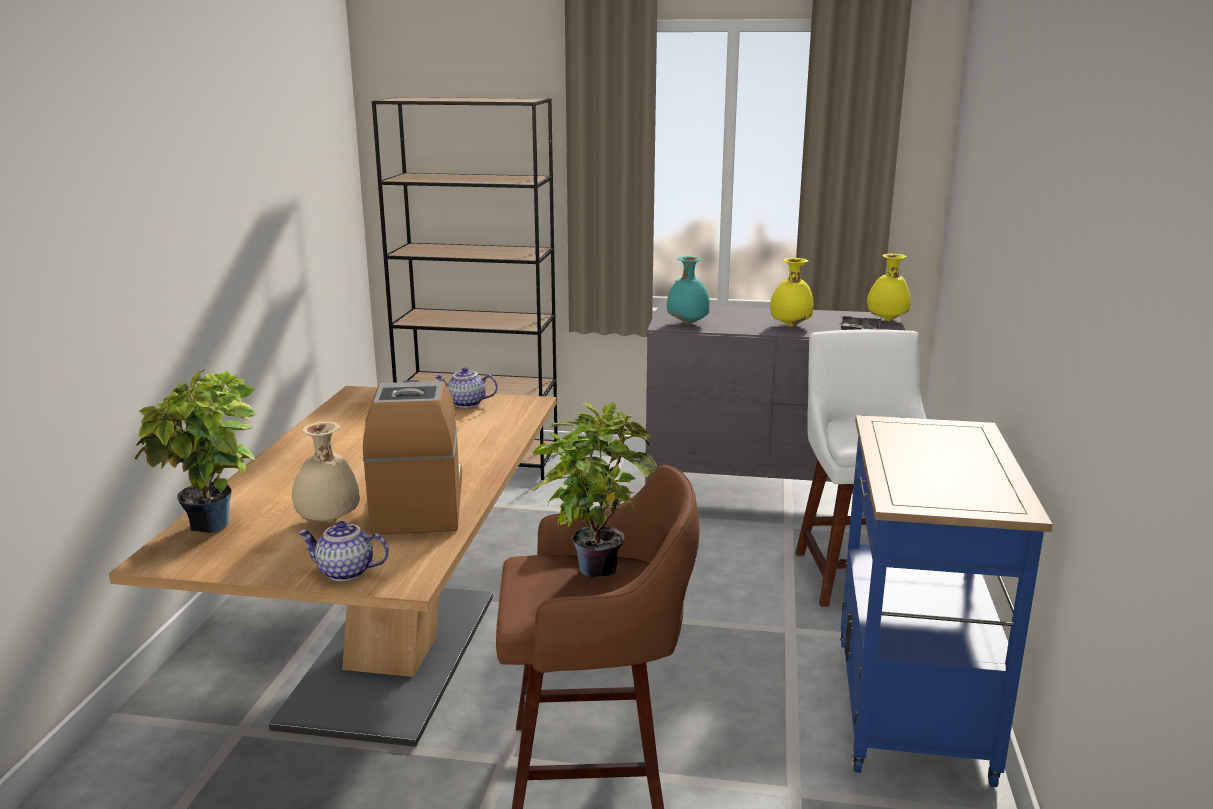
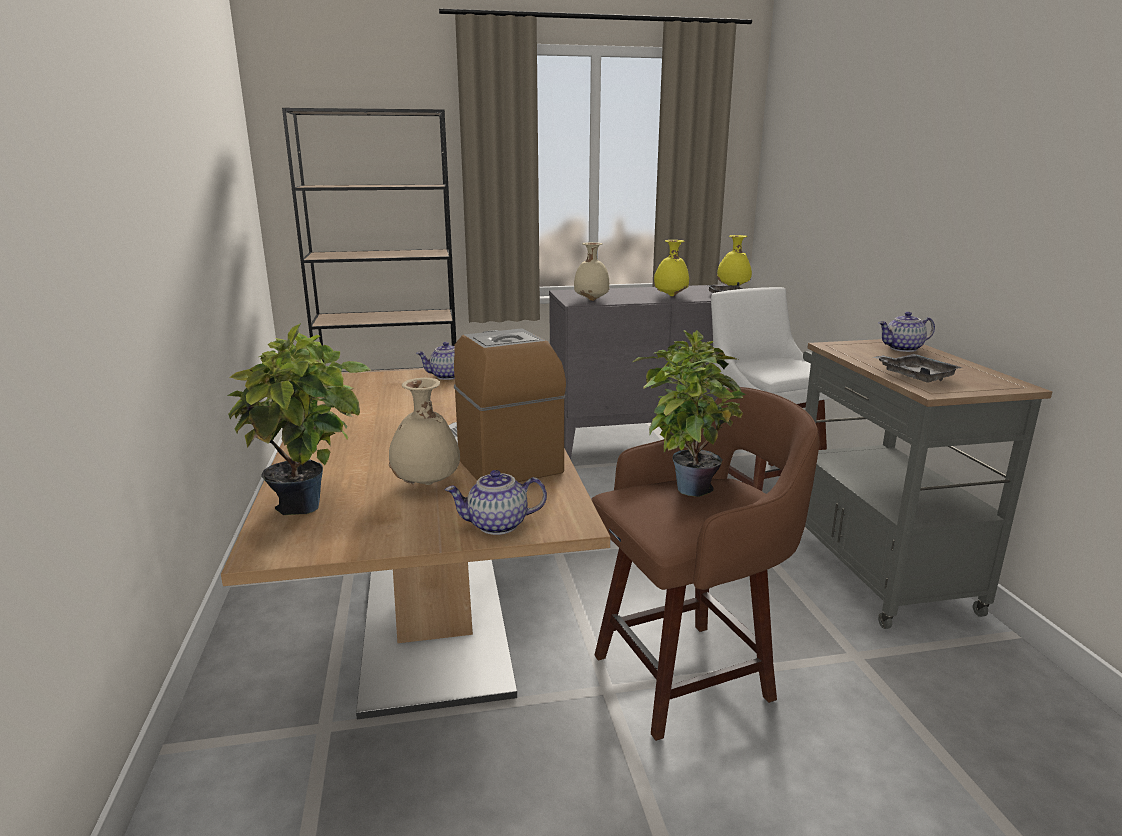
camera: 20 degrees left, 0 degrees up
(687, 323) = (591, 300): turquoise vase -> beige vase
(909, 704) = (874, 569): blue cart -> grey cart
(911, 479) = (915, 376): none -> grey tray
(961, 439) = (903, 349): none -> teapot

